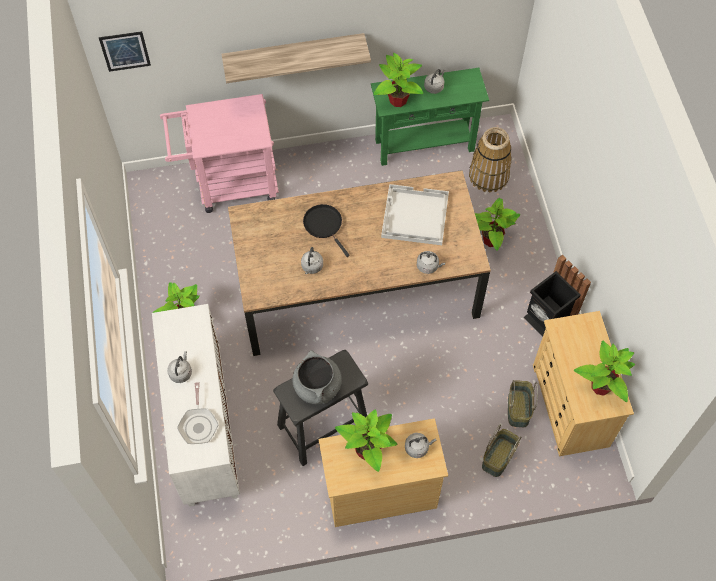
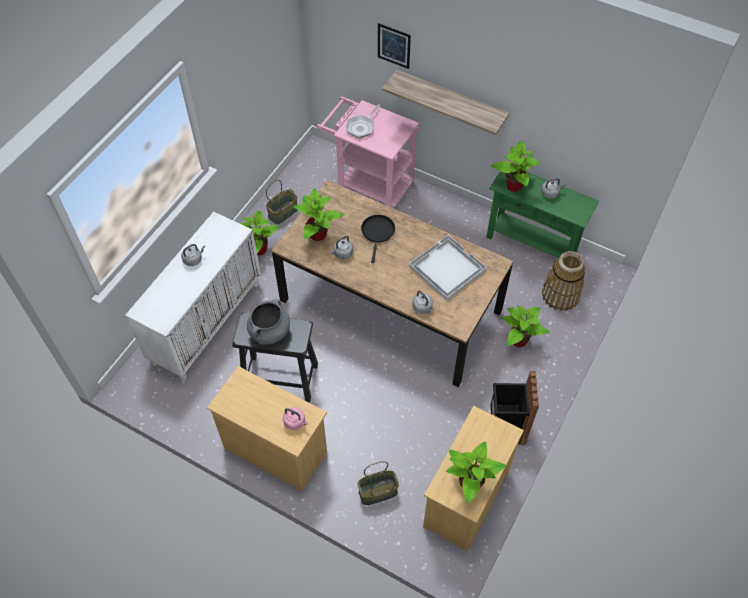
camera: 40 degrees right, 5 degrees down
(125, 51) = (329, 28): picture -> picture (394, 46)
(198, 424) = (172, 298): frying pan -> frying pan (362, 127)
(368, 451) = (261, 398): potted plant -> potted plant (318, 235)
(418, 447) = (295, 422): grey kettle -> pink kettle
(518, 408) = (425, 470): basket -> basket (283, 212)

